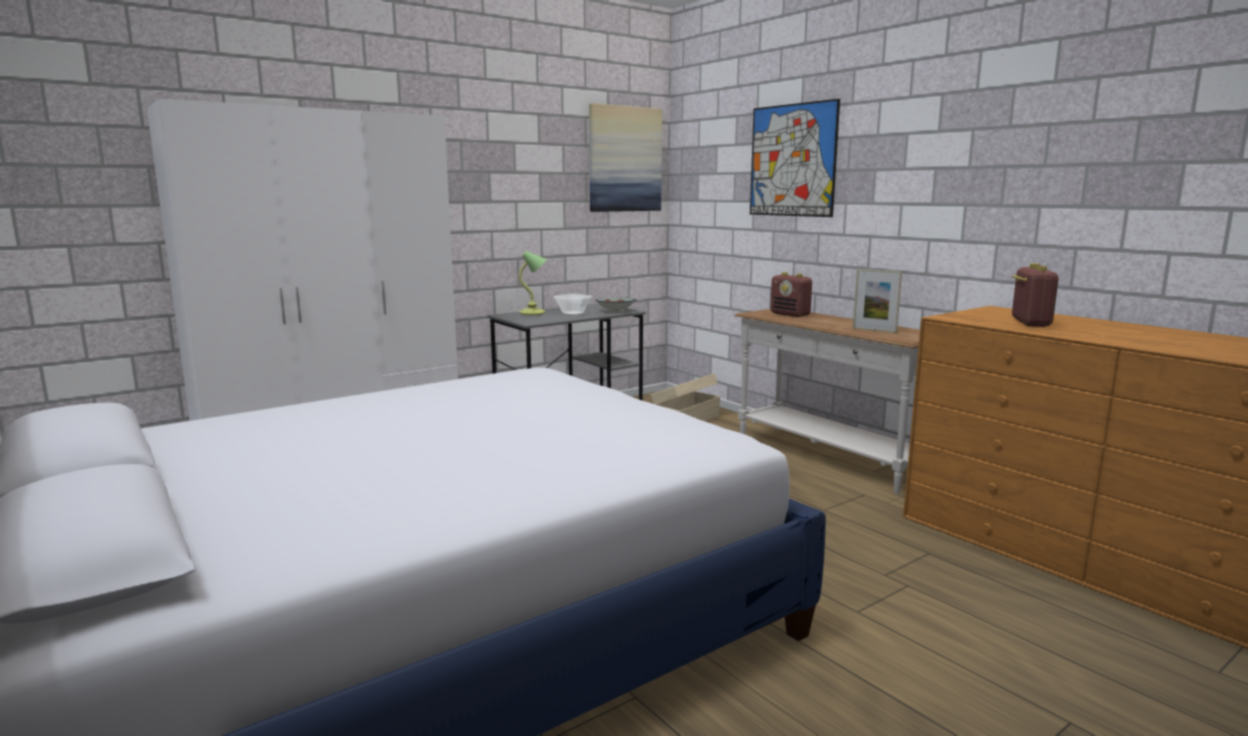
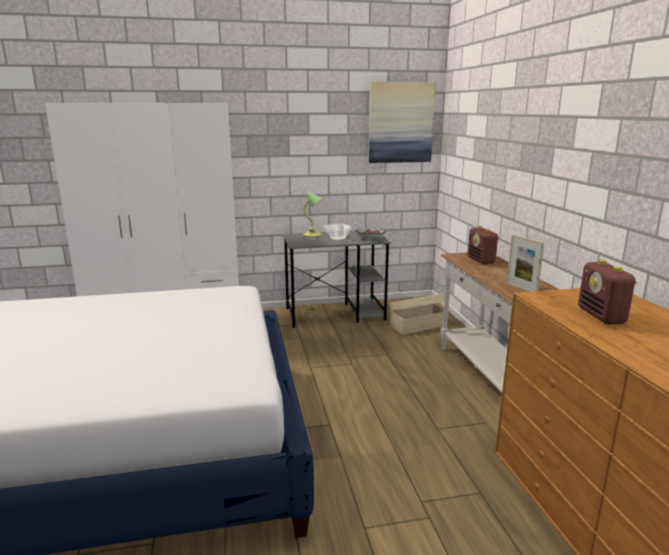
camera: 25 degrees right, 5 degrees up
(792, 160) = (505, 131): picture -> none
(1030, 323) = (601, 316): radio -> radio turned 135 degrees clockwise

